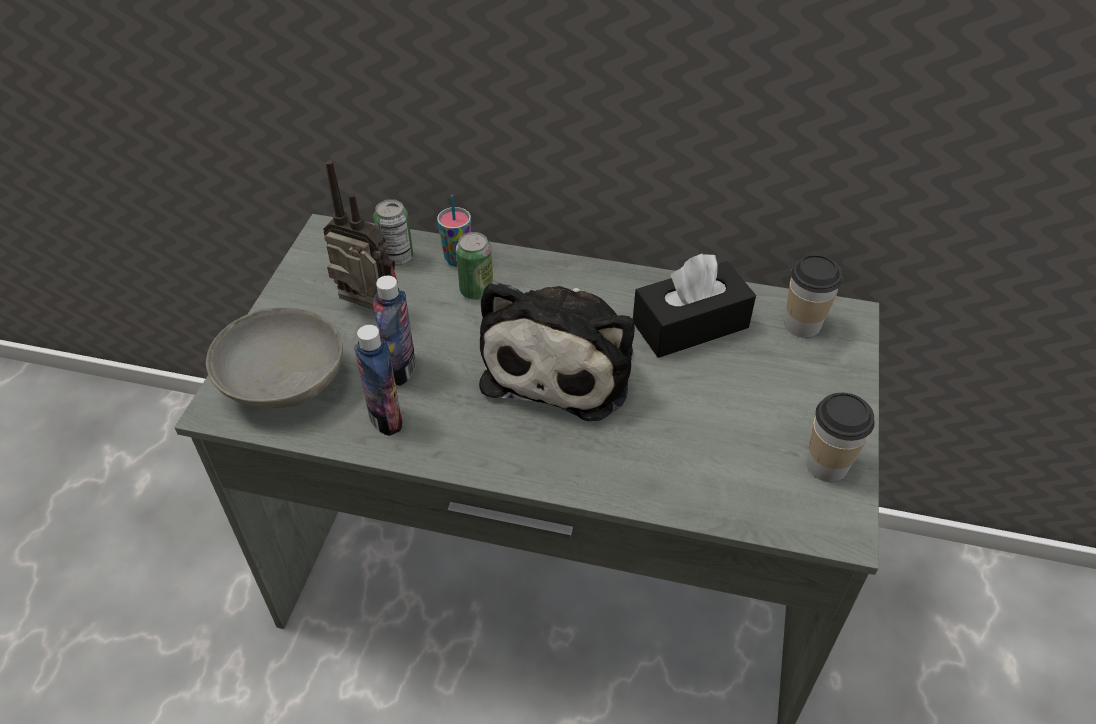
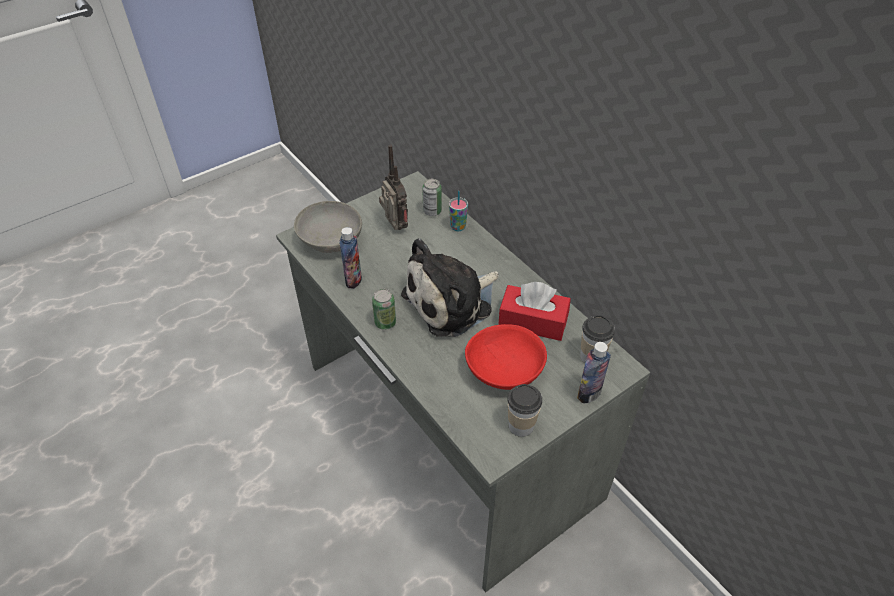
camera: 40 degrees right, 0 degrees up
(401, 369) = (381, 263): bottle -> bottle (589, 394)
(476, 290) = (450, 246): can -> can (385, 323)
(690, 325) = (532, 321): black tissue box -> red tissue box
(730, 410) = (504, 371): none -> red bowl

